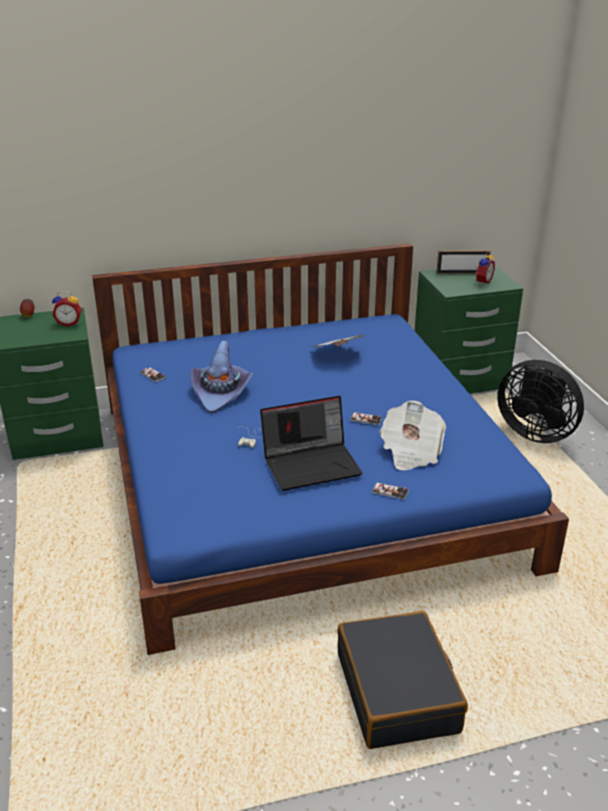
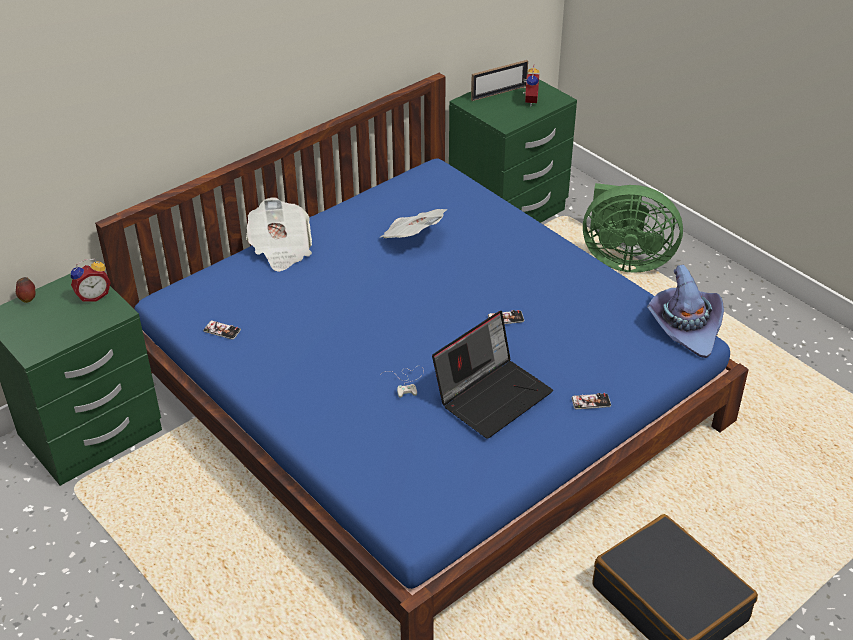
camera: 25 degrees left, 10 degrees up
(221, 392) = (323, 331): purple hat -> purple hat (685, 326)
(410, 451) = (578, 346): newspaper -> newspaper (281, 249)
(535, 432) = (624, 260): black fan -> green fan

